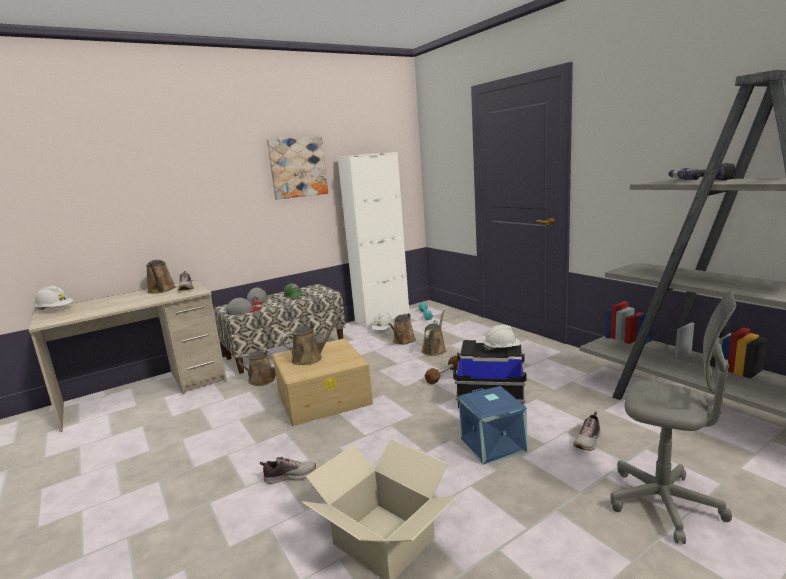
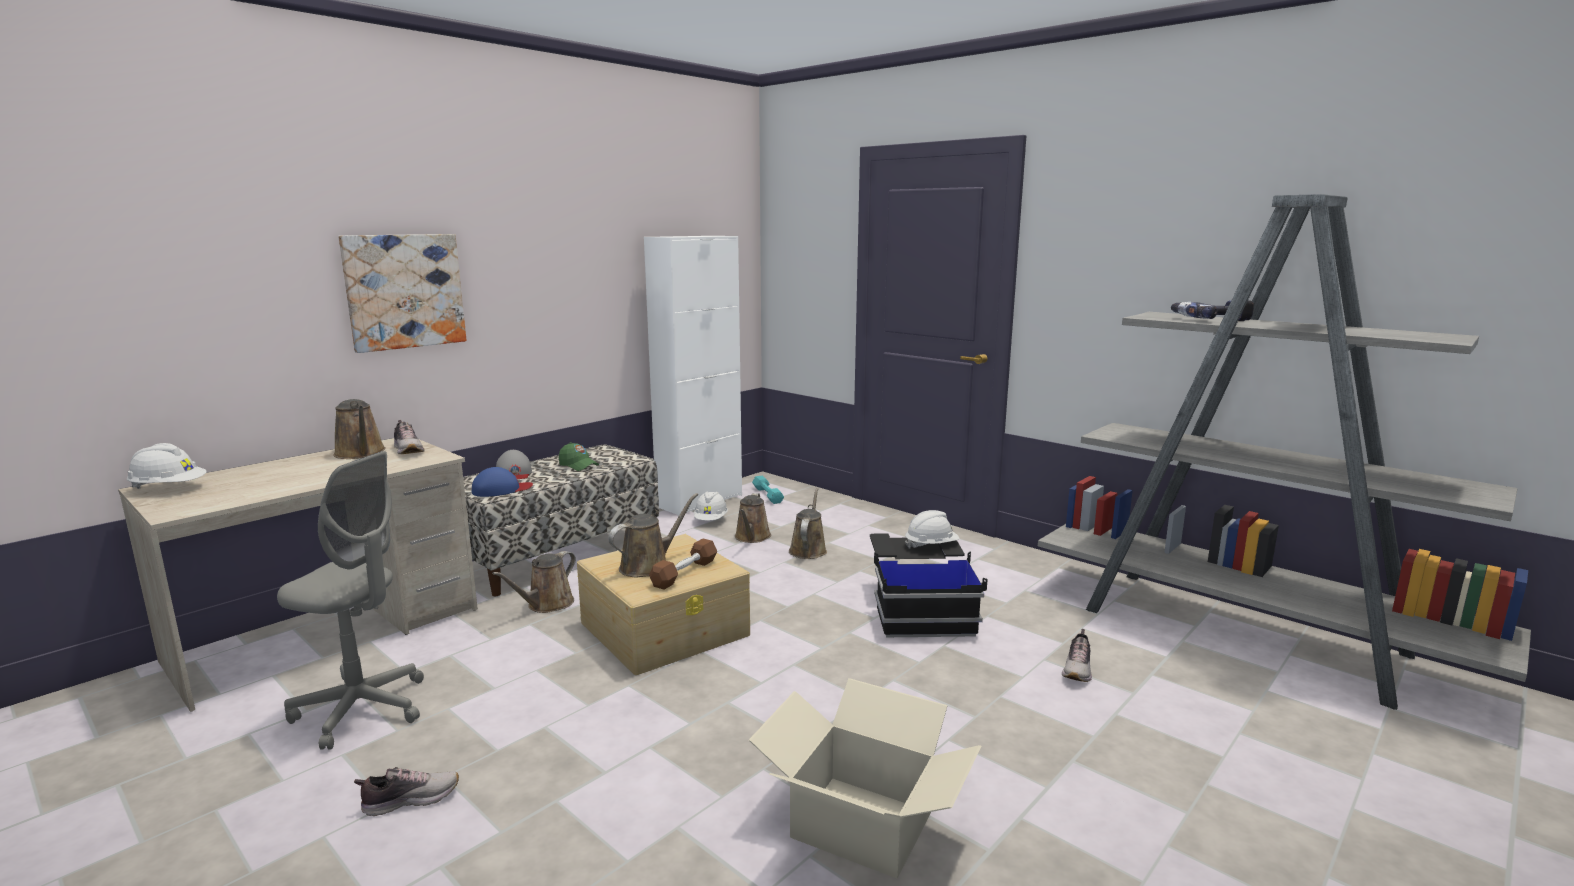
camera: 15 degrees left, 0 degrees up
(243, 311) = (501, 489): grey cap -> blue cap
(265, 379) = (547, 605): brown watering can -> brown watering can turned 135 degrees clockwise
(290, 476) = (672, 750): shoe -> shoe (410, 799)
(297, 167) = (582, 250): picture -> picture (404, 291)
(444, 375) = (841, 587): brown dumbbell -> brown dumbbell (684, 573)
(494, 445) = (956, 683): blue storage box -> none
(664, 503) = (1197, 740): grey office chair -> grey office chair (362, 710)

